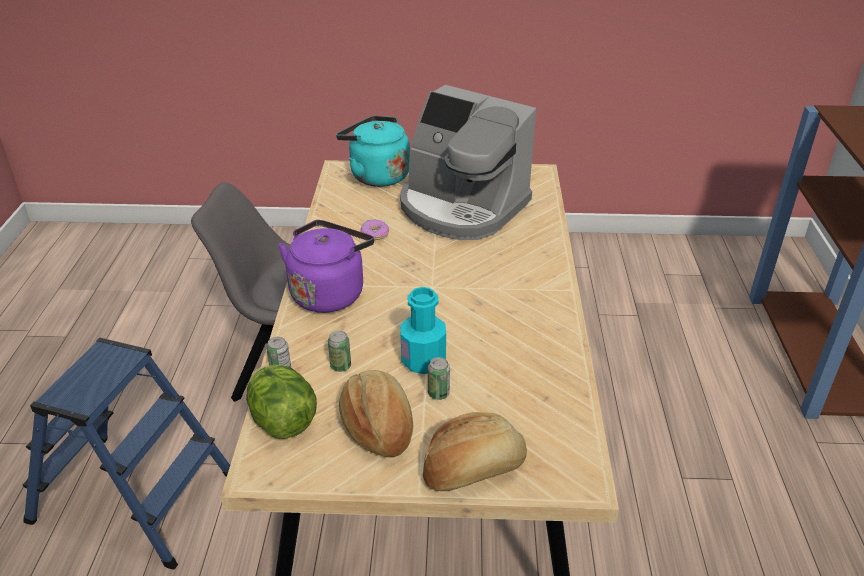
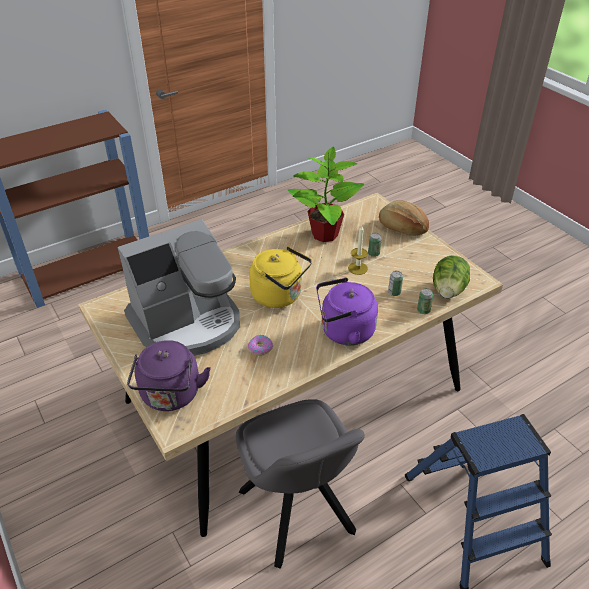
camera: 125 degrees left, 5 degrees up
(376, 175) = (171, 396): turquoise kettle -> purple kettle
(378, 426) = (413, 261): bread -> none
(423, 360) = (358, 268): turquoise bottle -> candle
(439, 275) = (280, 296): none -> yellow kettle
(461, 208) = (187, 322): coffee machine -> coffee machine turned 60 degrees clockwise
(533, 368) = (324, 234): none -> potted plant

